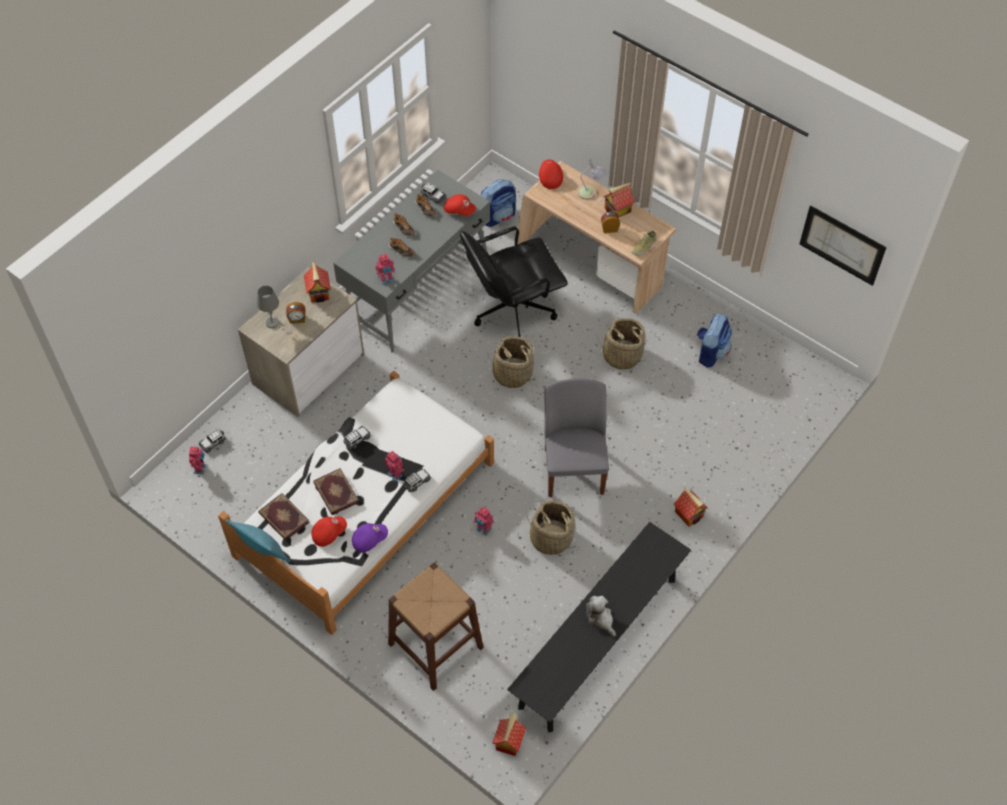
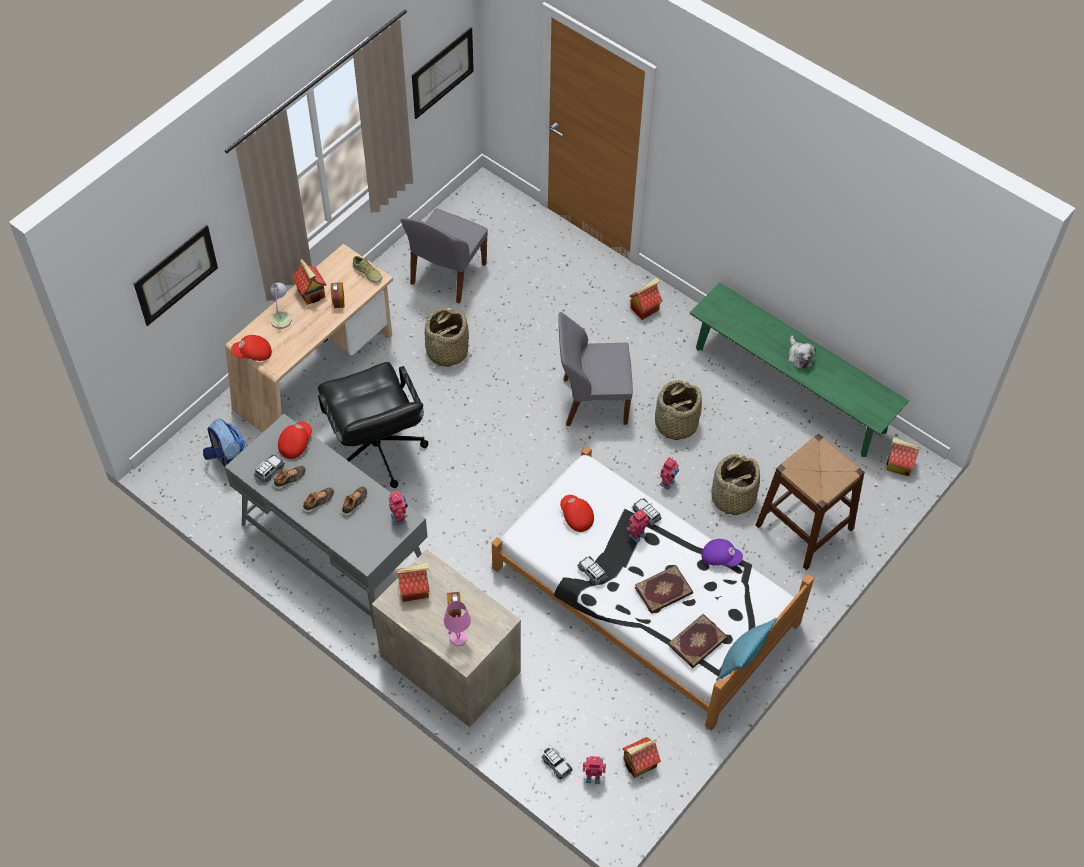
camera: 90 degrees left, 0 degrees up
(207, 502) = (639, 763): none -> toy house
(272, 322) = (457, 639): grey table lamp -> pink table lamp
(329, 533) = (715, 596): red cap -> red cap (576, 516)
(369, 540) = (720, 557): purple cap -> purple cap turned 135 degrees clockwise
(512, 373) = (466, 453): basket -> basket (732, 498)
(562, 75) = (176, 275): none -> picture
(598, 642) = (789, 389): black bench -> green bench
(600, 619) = (799, 356): plush toy -> plush toy turned 75 degrees counterclockwise
(710, 352) = (447, 275): backpack -> grey chair

